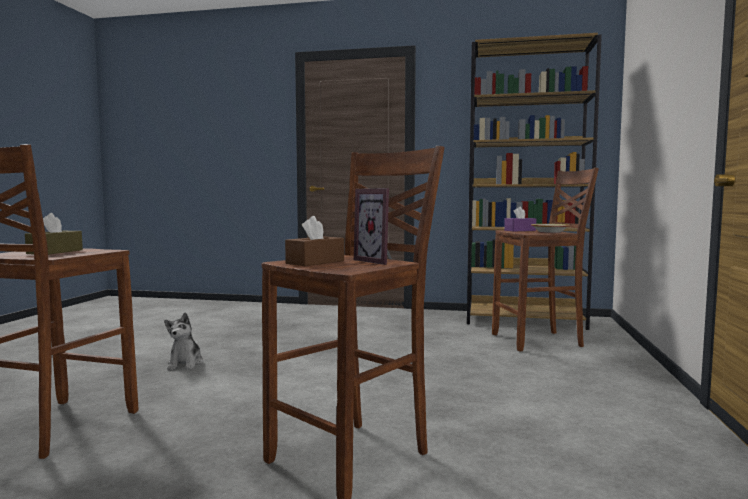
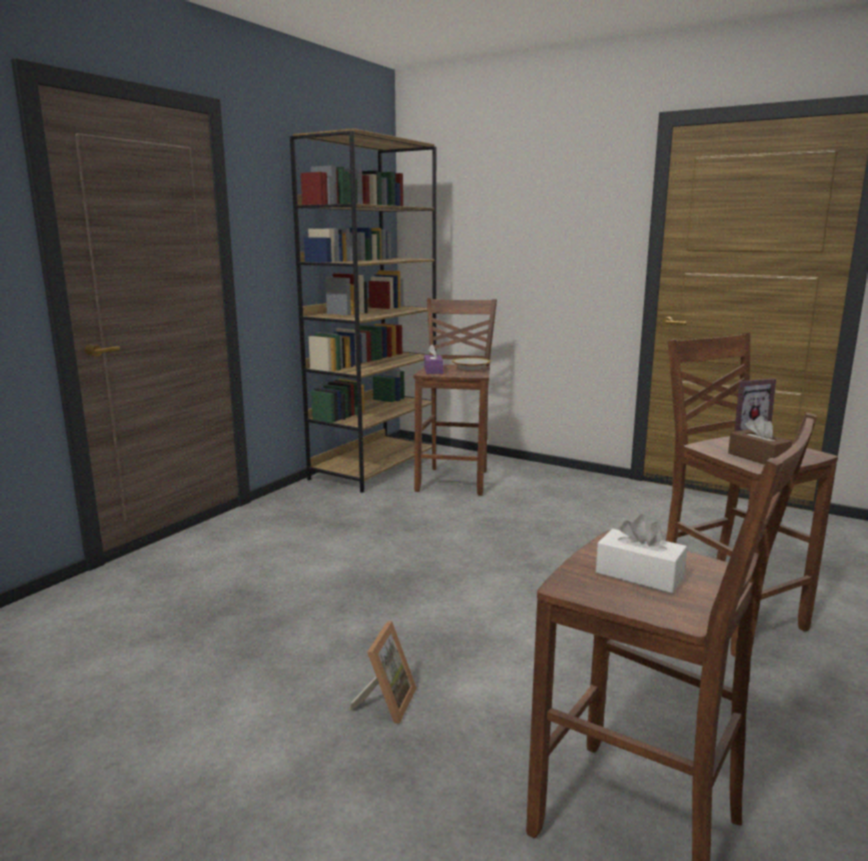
camera: 70 degrees left, 10 degrees up
(55, 252) = (639, 575): brown tissue box -> white tissue box
(185, 363) = (386, 702): plush toy -> picture frame

